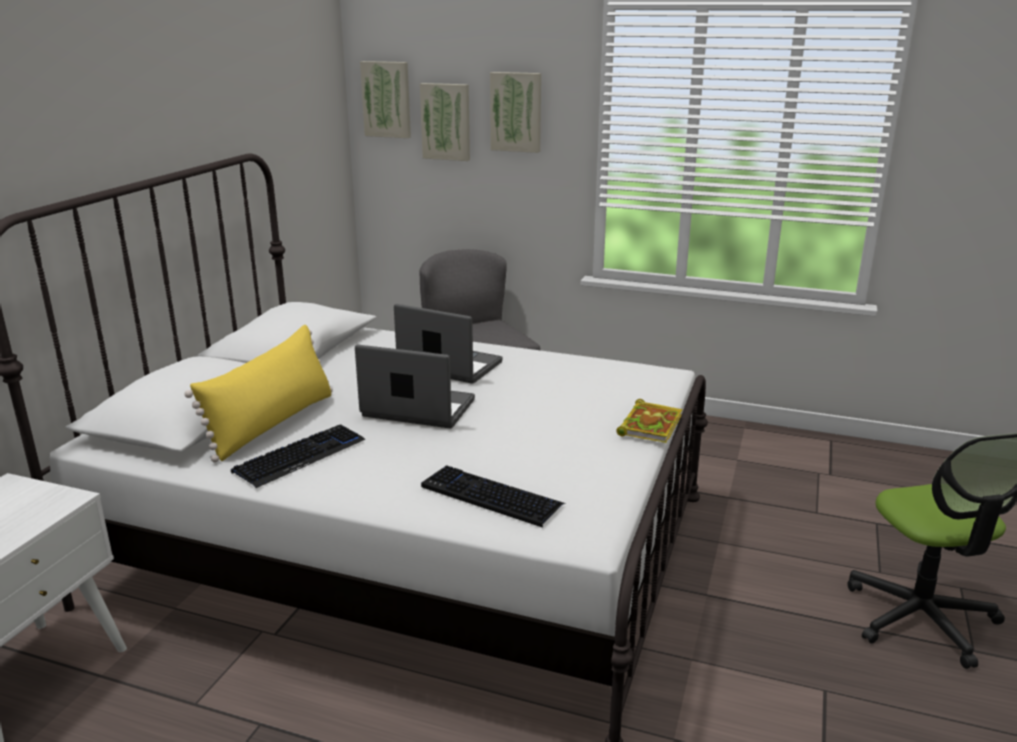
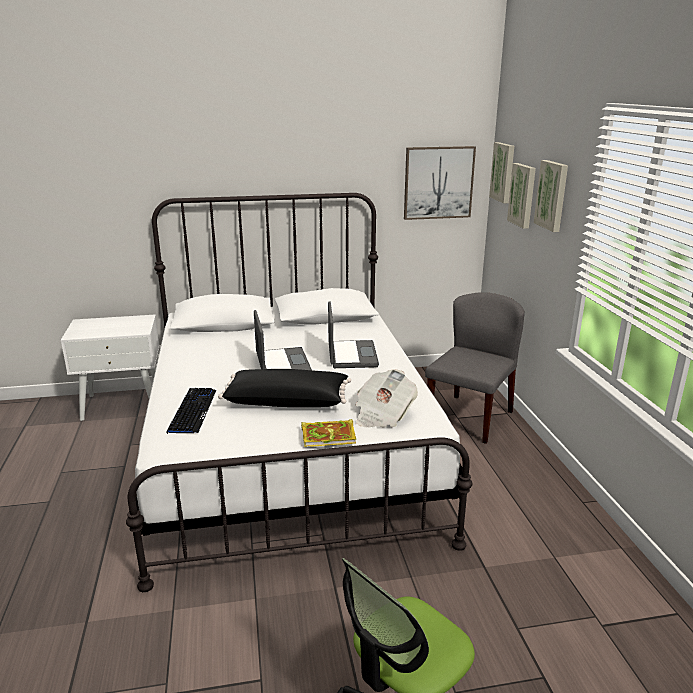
camera: 60 degrees right, 0 degrees up
(272, 424) = (231, 339): yellow pillow -> none
(300, 457) = (201, 355): keyboard -> none
(310, 125) = (438, 182): none -> picture
(532, 429) = (287, 401): none -> black pillow
(623, 389) = (383, 415): none -> newspaper

